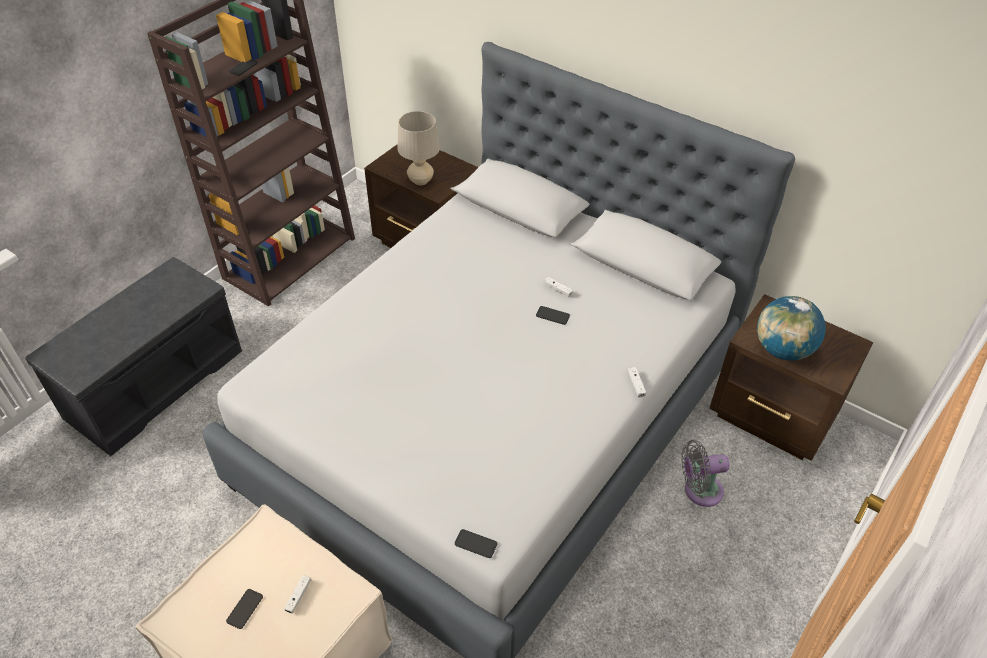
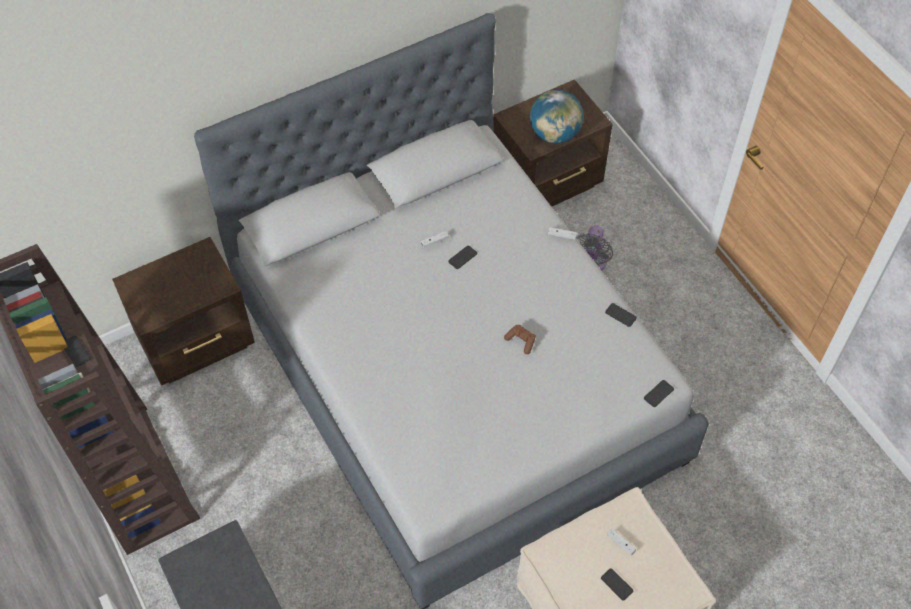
camera: 65 degrees left, 10 degrees up
(420, 181) = (196, 293): beige table lamp -> none
(478, 394) = (521, 341): none -> brown game controller
(564, 471) = (620, 315): none -> phone

